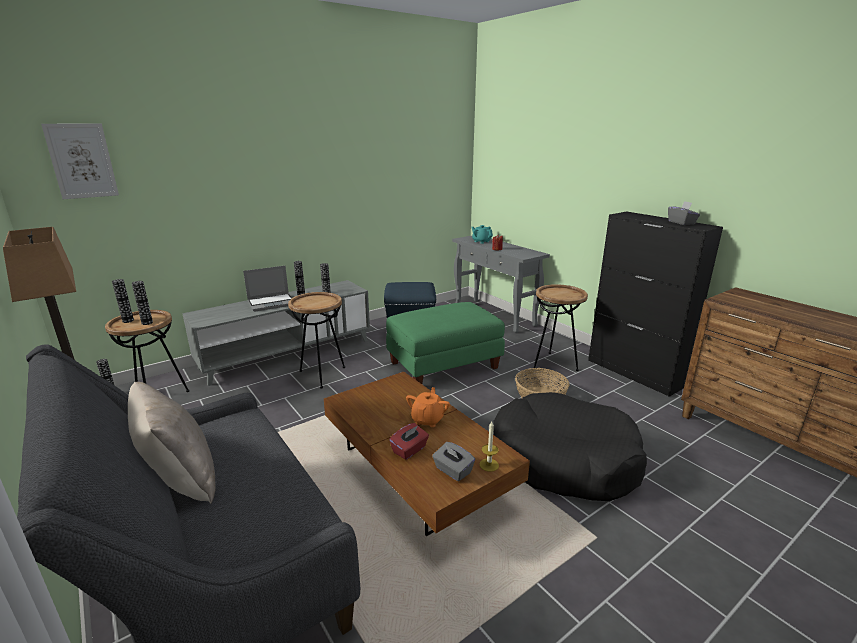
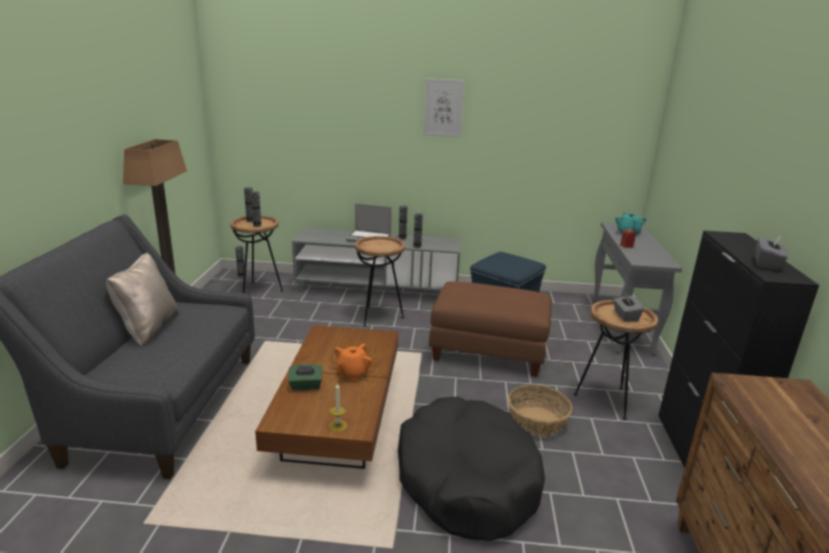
camera: 40 degrees right, 0 degrees up
(82, 161) = (255, 94): picture -> picture (443, 108)
(409, 450) = (305, 386): red tissue box -> green tissue box
(427, 419) = (352, 373): orange teapot -> orange teapot turned 150 degrees clockwise
(444, 365) = (489, 351): green ottoman -> brown ottoman
(452, 471) = (308, 414): grey tissue box -> grey tissue box (625, 316)

